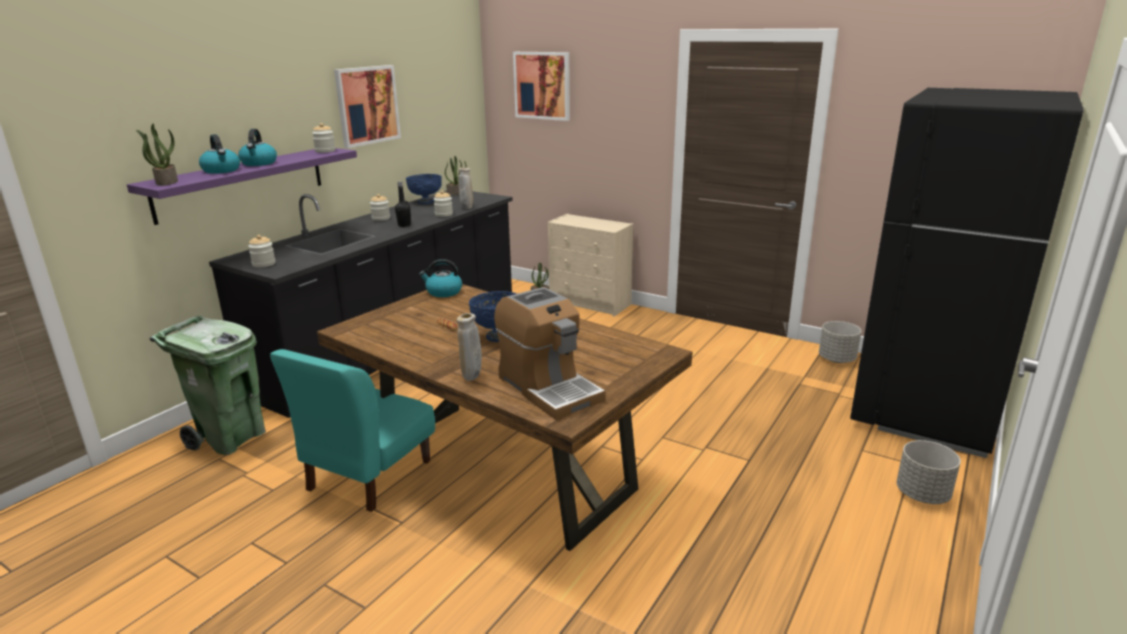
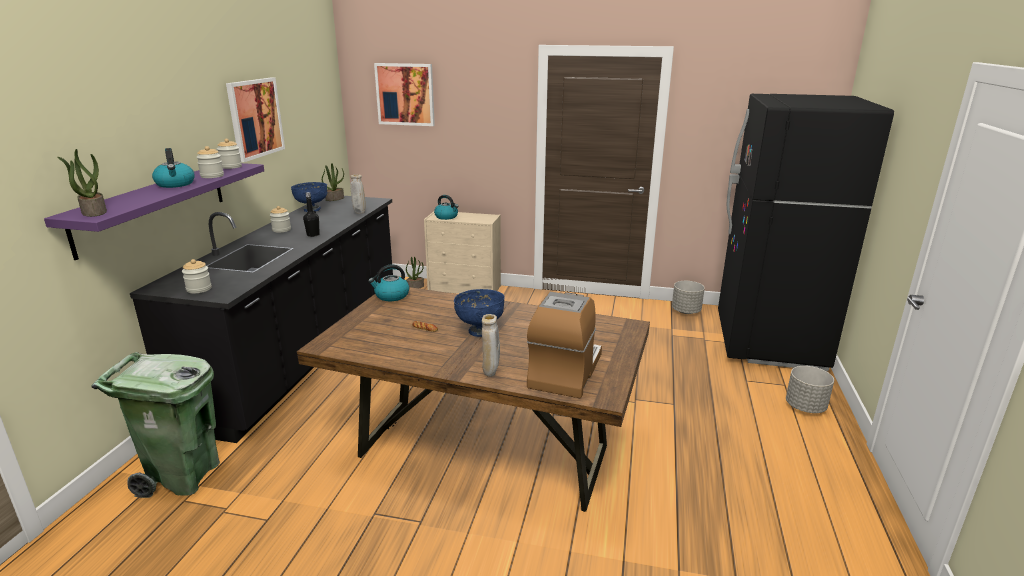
camera: 20 degrees left, 0 degrees up
(222, 170) = (143, 195): kettle -> kettle (446, 217)
(368, 475) = (358, 483): turquoise chair -> none
(444, 214) = (342, 221): jar -> jar (212, 176)
(548, 388) = (565, 371): coffee machine -> coffee machine turned 105 degrees counterclockwise

